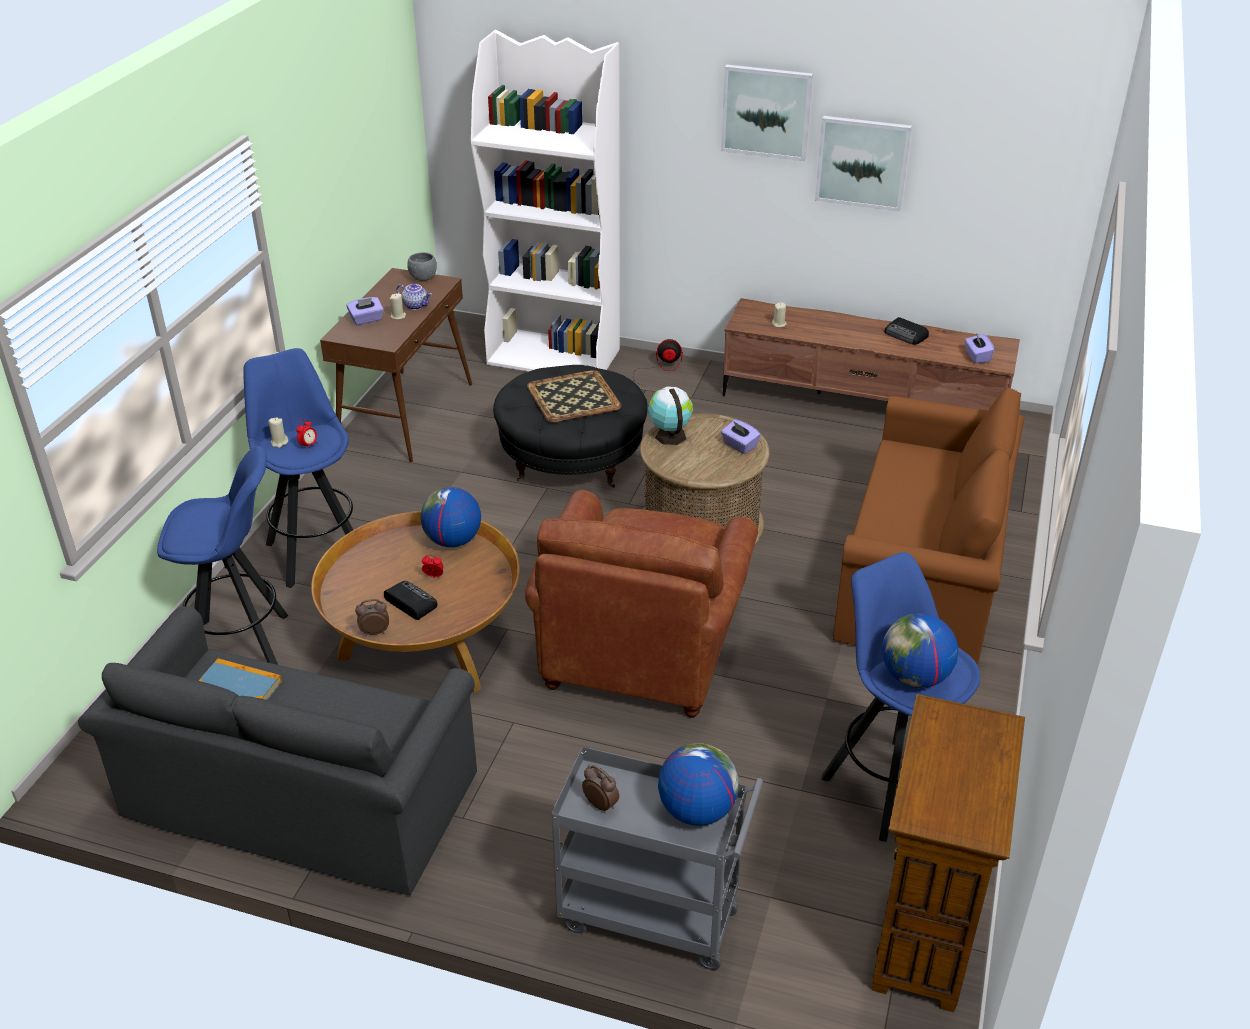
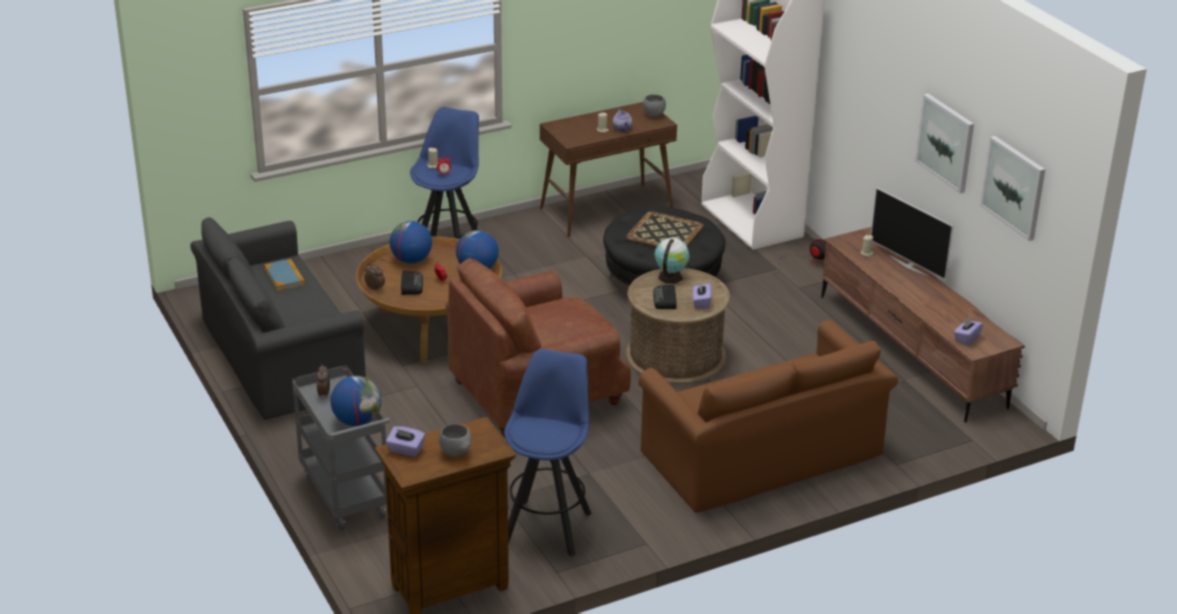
camera: 45 degrees right, 5 degrees down
(243, 646) = (350, 280): blue stool -> none
(366, 320) = (582, 124): purple tissue box -> purple tissue box (405, 450)
(766, 112) = (899, 76): picture -> picture (1014, 187)
(828, 318) = (909, 266): none -> television
(906, 335) = (943, 302): radio -> radio (665, 300)
(915, 677) = (537, 431): globe -> globe (411, 260)
(980, 764) = (455, 453): none -> grey bowl

